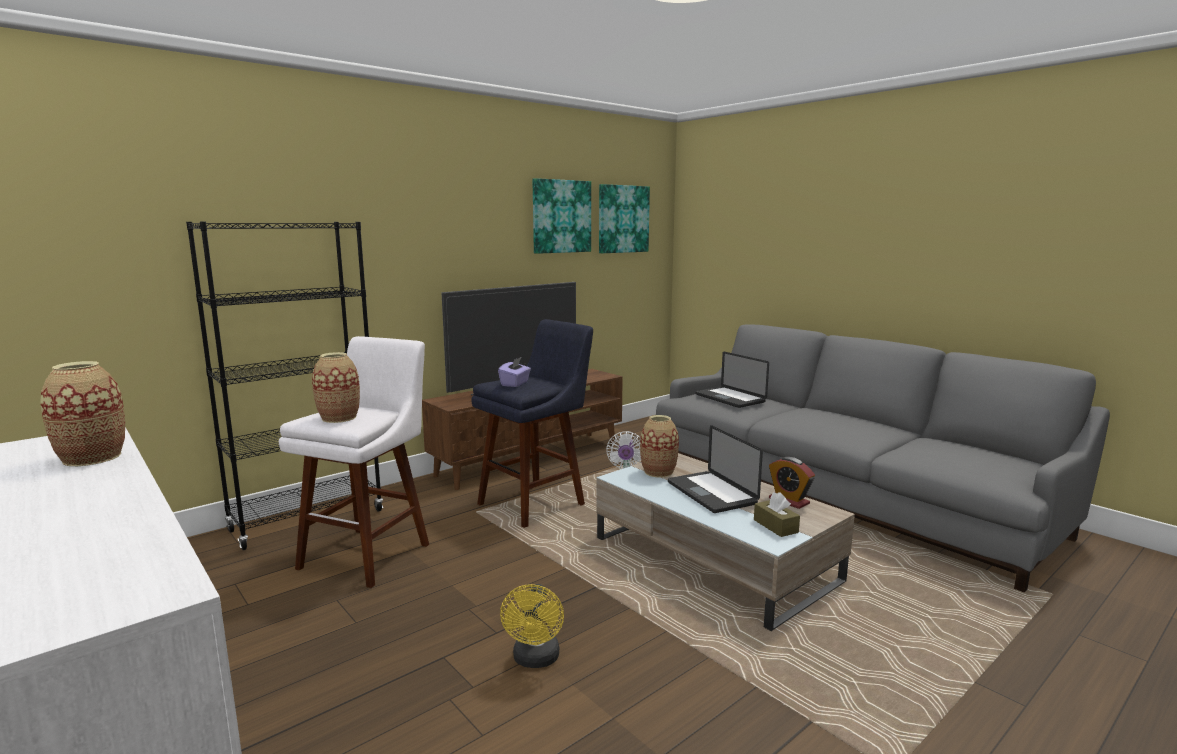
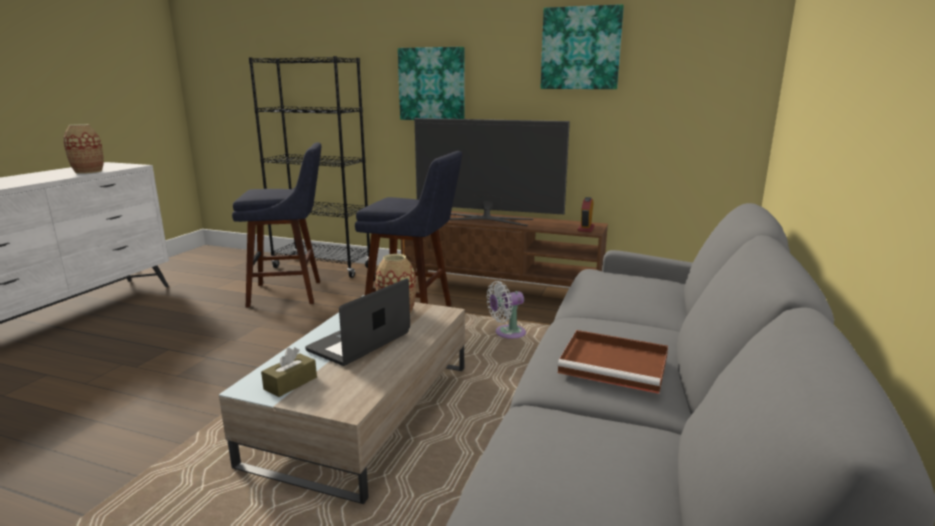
camera: 60 degrees right, 5 degrees up
(339, 418) = (258, 192): vase -> none
(370, 552) = (291, 293): white stool -> blue stool
(515, 383) = (391, 201): purple tissue box -> none
(535, 660) = (168, 377): yellow fan -> none
(623, 219) = (679, 49): picture -> picture (432, 84)
(730, 398) = (621, 287): laptop -> none
(789, 501) = (367, 381): alarm clock -> alarm clock (586, 228)
(856, 424) = (616, 365): none -> brown tray

